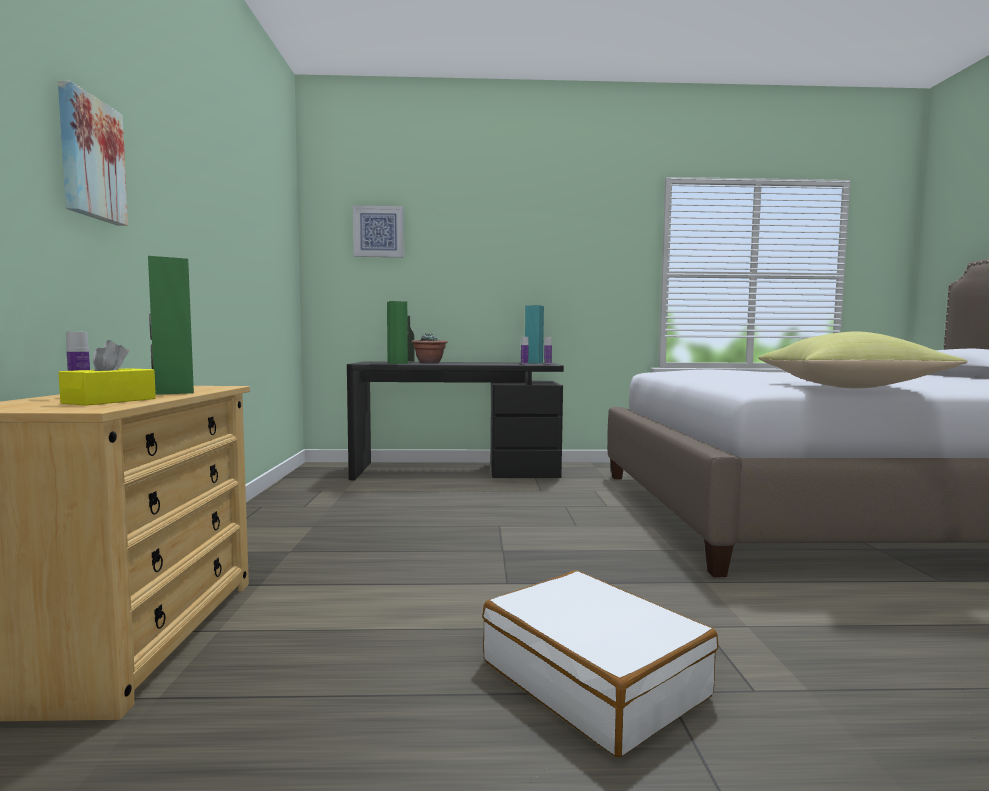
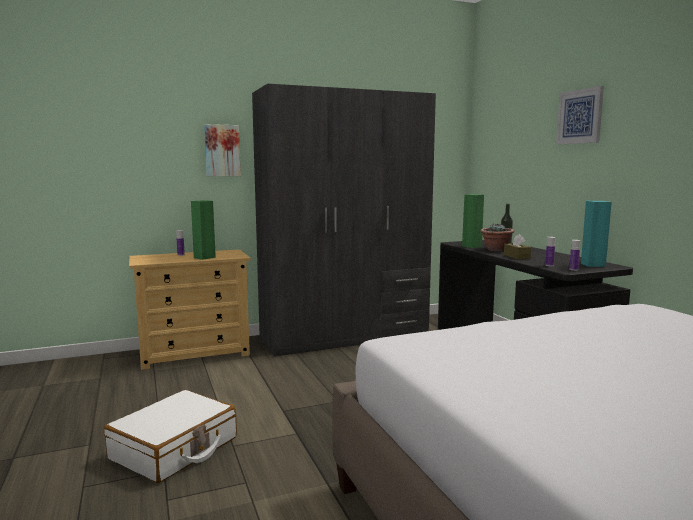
camera: 70 degrees right, 5 degrees up
(110, 401) = (165, 259): yellow tissue box -> none
(285, 517) = (345, 336): none -> grey wardrobe
(378, 232) = (510, 126): picture -> picture (580, 116)
(474, 363) = (516, 257): none -> brown tissue box
(849, 387) = (465, 376): yellow pillow -> none

